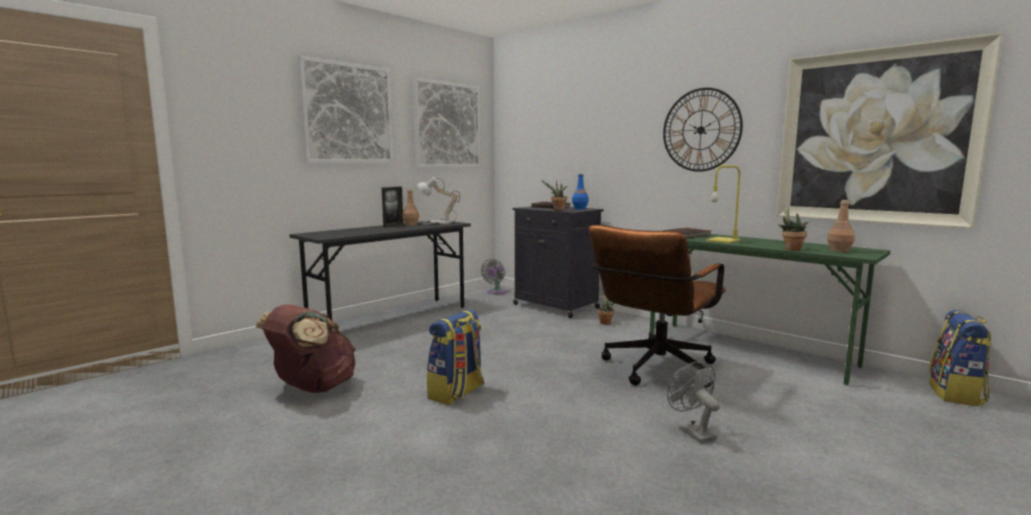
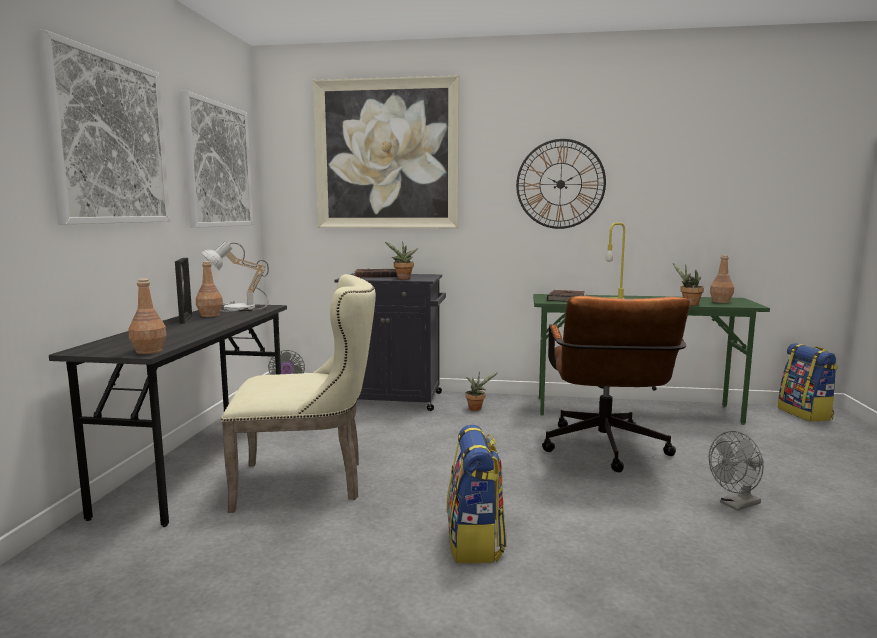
camera: 35 degrees left, 0 degrees up
(312, 388) = (269, 611): brown backpack -> none
(327, 237) = (149, 351): none -> brown bottle
(425, 340) = (309, 482): none -> beige chair
(579, 208) = (418, 275): blue bottle -> none
(693, 432) = (736, 505): grey fan -> grey fan turned 60 degrees counterclockwise
(875, 137) = (728, 196): picture -> picture (387, 155)

